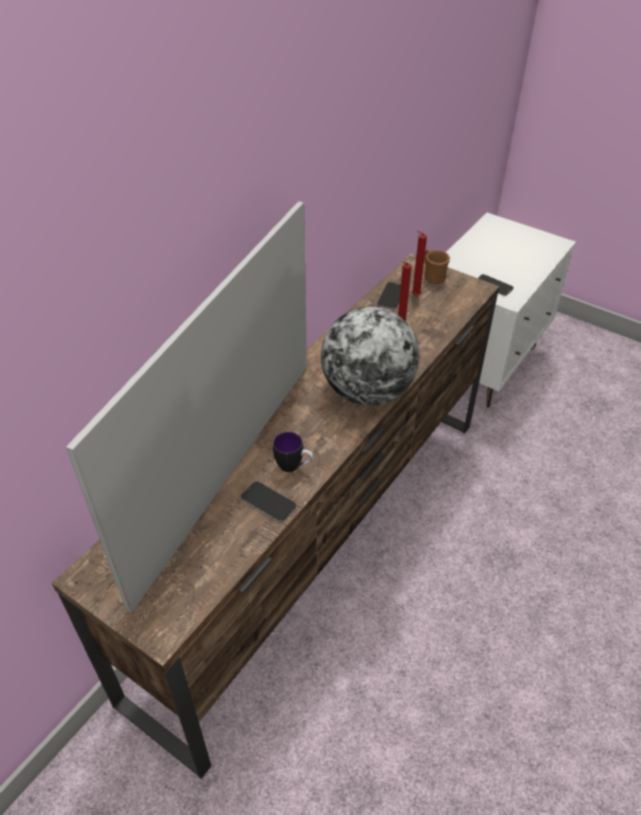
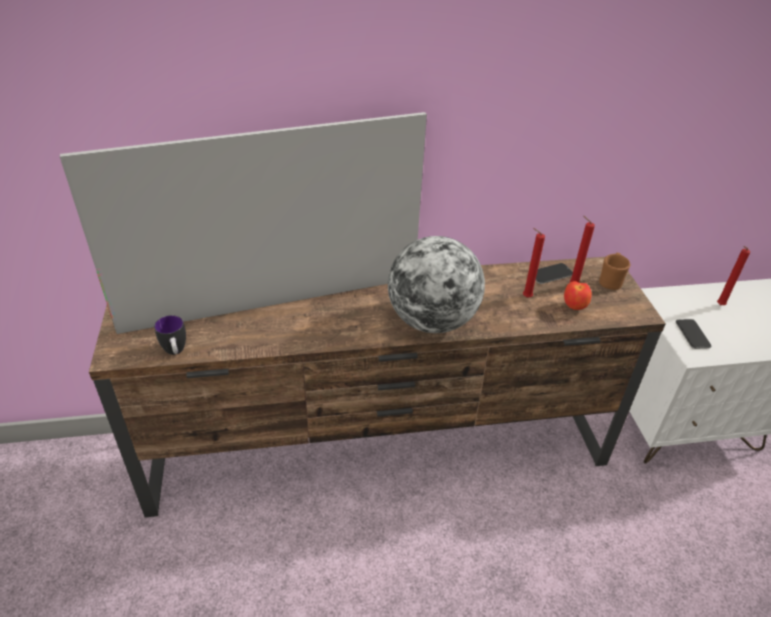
camera: 45 degrees right, 5 degrees down
(268, 502) = (266, 336): phone -> none
(294, 467) = (312, 329): mug -> mug (175, 352)
(437, 312) = (574, 307): none -> apple
(482, 253) = (719, 305): none -> red candle

